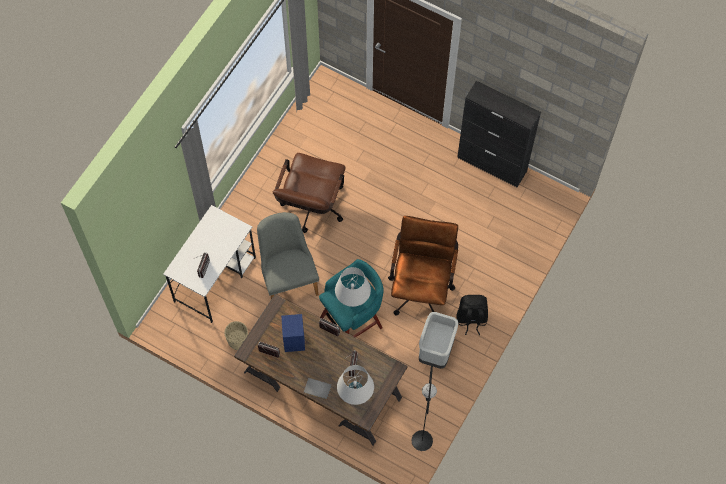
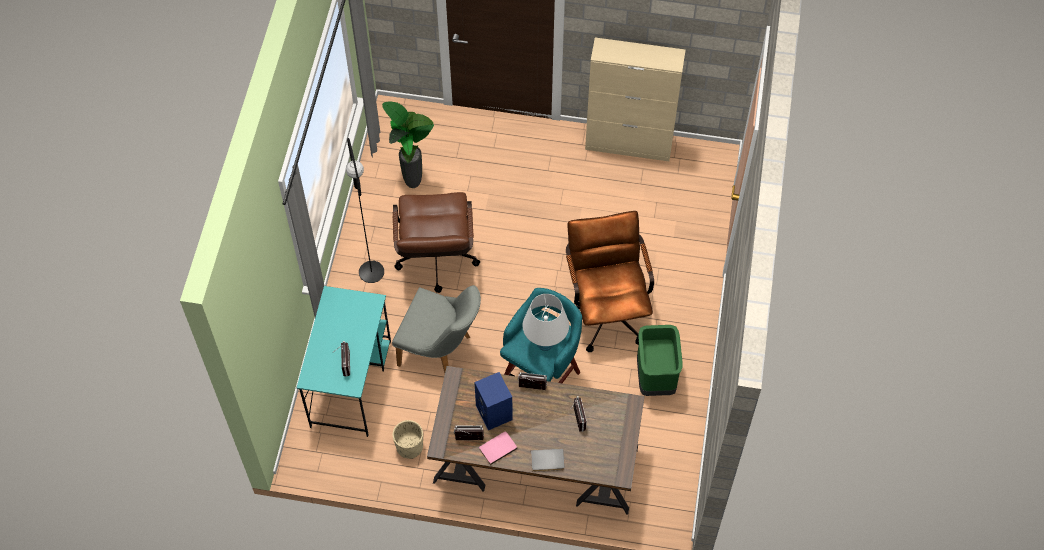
camera: 20 degrees left, 5 degrees down
(215, 279) = (351, 382): white desk -> turquoise desk
(286, 367) = (497, 447): none -> pink book
(288, 278) = (441, 352): grey chair -> grey chair turned 150 degrees clockwise
(318, 142) = (412, 182): none -> potted plant
(355, 397) = (597, 454): white table lamp -> none
(422, 440) = (683, 487): black floor lamp -> black floor lamp (371, 271)
(436, 351) = (656, 378): grey trash can -> green trash can
(471, 319) = (681, 327): black backpack -> none
(492, 164) = (629, 145): black cabinet -> beige cabinet

